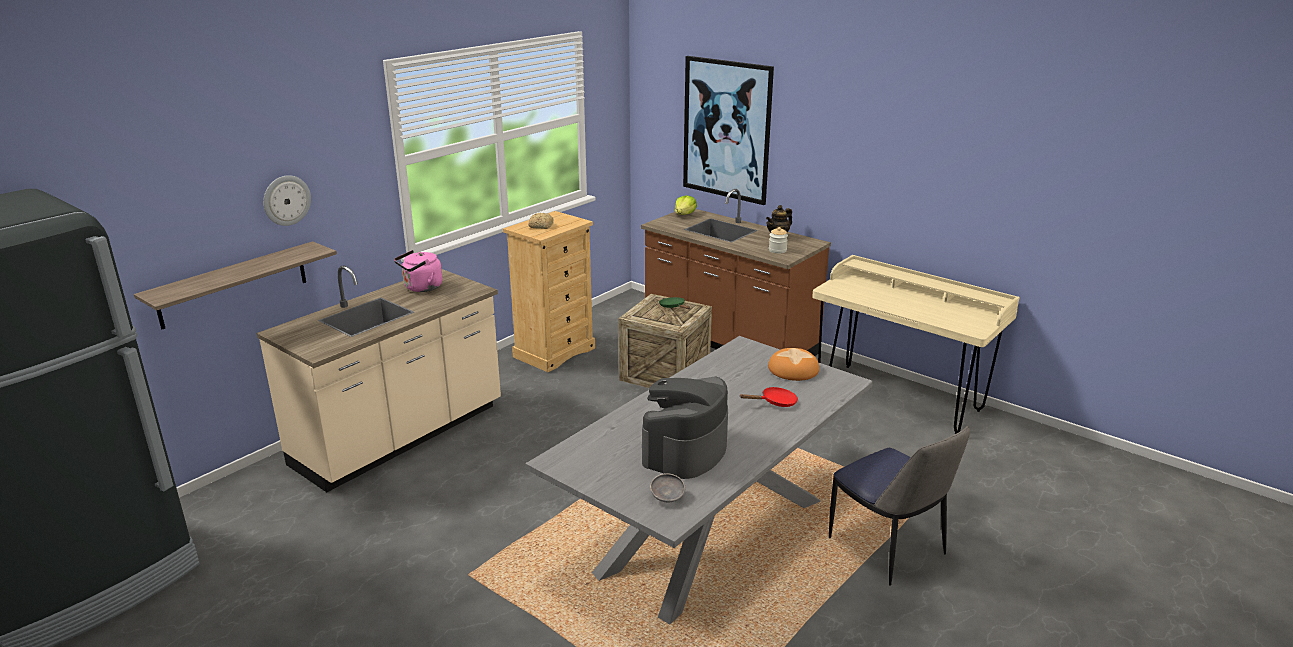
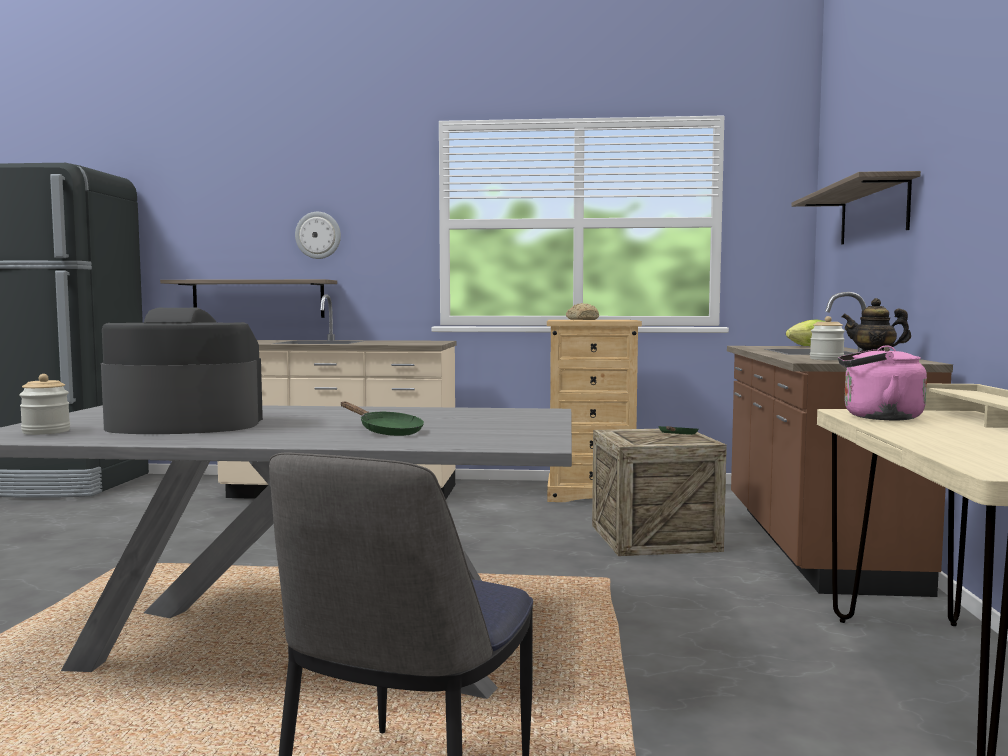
camera: 55 degrees right, 20 degrees down
(421, 288) = (402, 341): pink kettle -> pink kettle (877, 417)
(667, 498) = (46, 431): grey bowl -> jar
(726, 130) = (873, 213): picture -> shelf
(775, 402) = (386, 432): red frying pan -> green frying pan
(792, 369) = (515, 427): bread -> none

